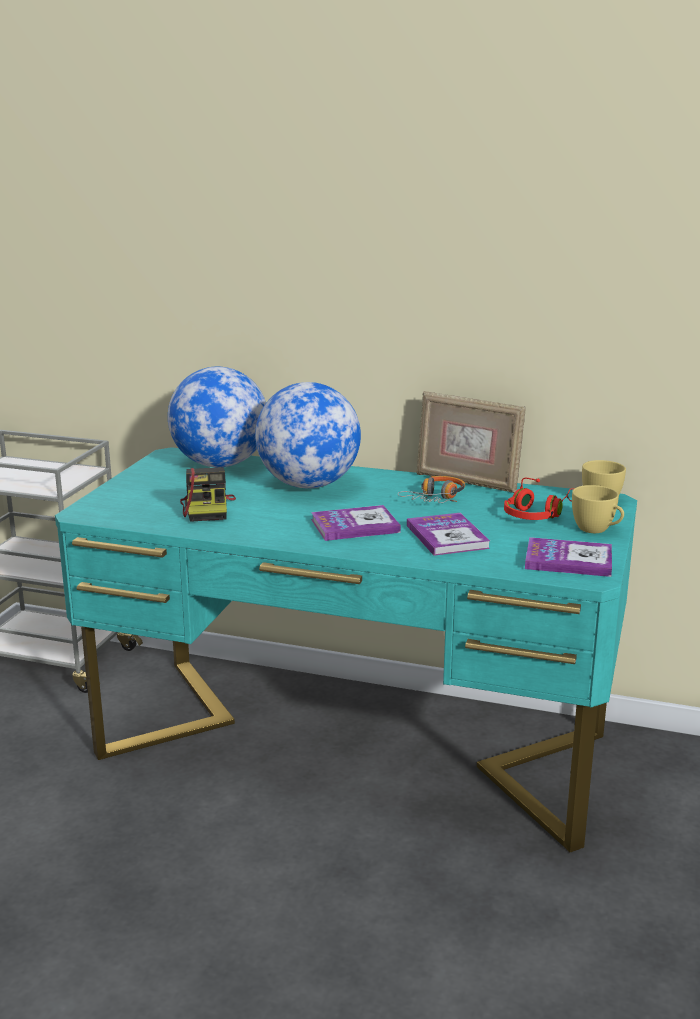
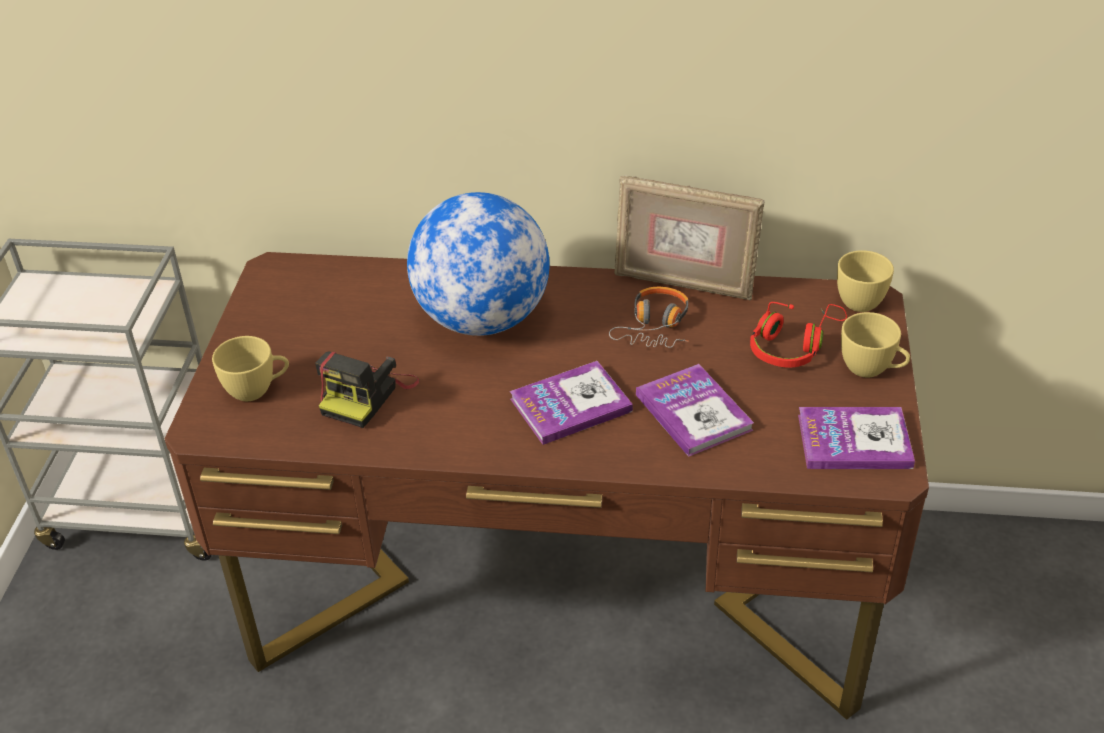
camera: 10 degrees left, 20 degrees up
(131, 500) = (257, 390): none -> yellow cup
(208, 509) = (367, 394): camera -> camera turned 45 degrees clockwise
(220, 465) = (349, 287): globe -> none
(351, 745) = (559, 594): turquoise desk -> brown desk

